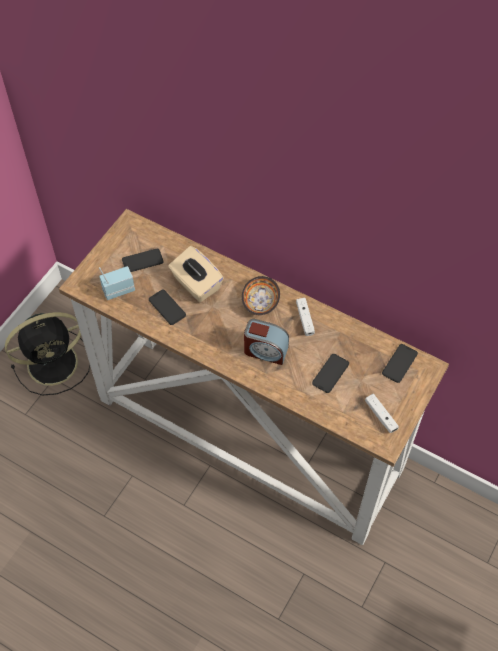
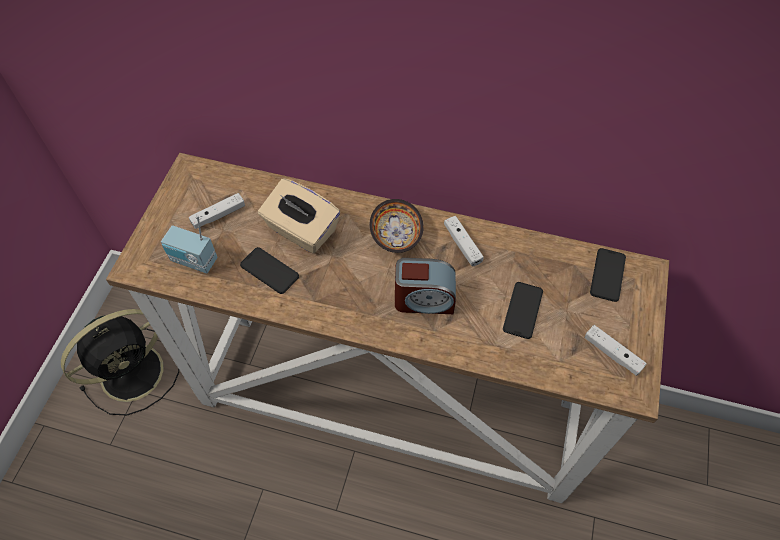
camera: 15 degrees left, 0 degrees up
(118, 289) = (193, 261): radio -> radio turned 120 degrees counterclockwise
(142, 261) = (218, 215): phone -> white game controller

